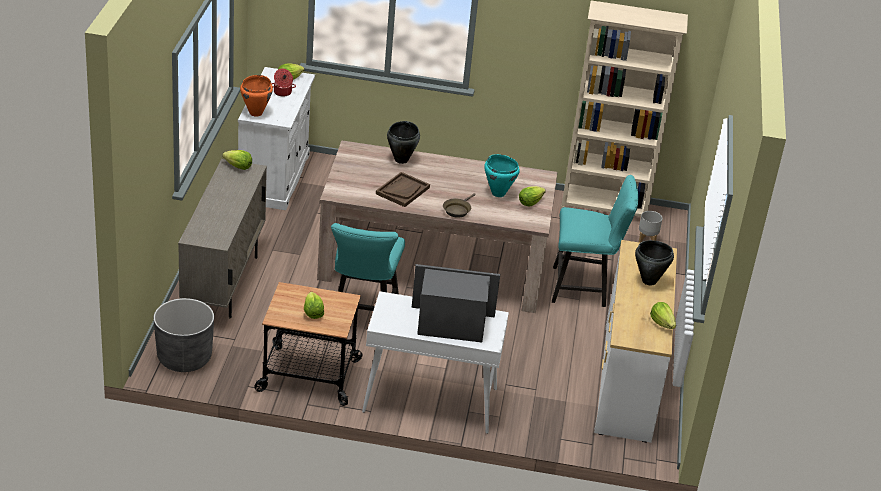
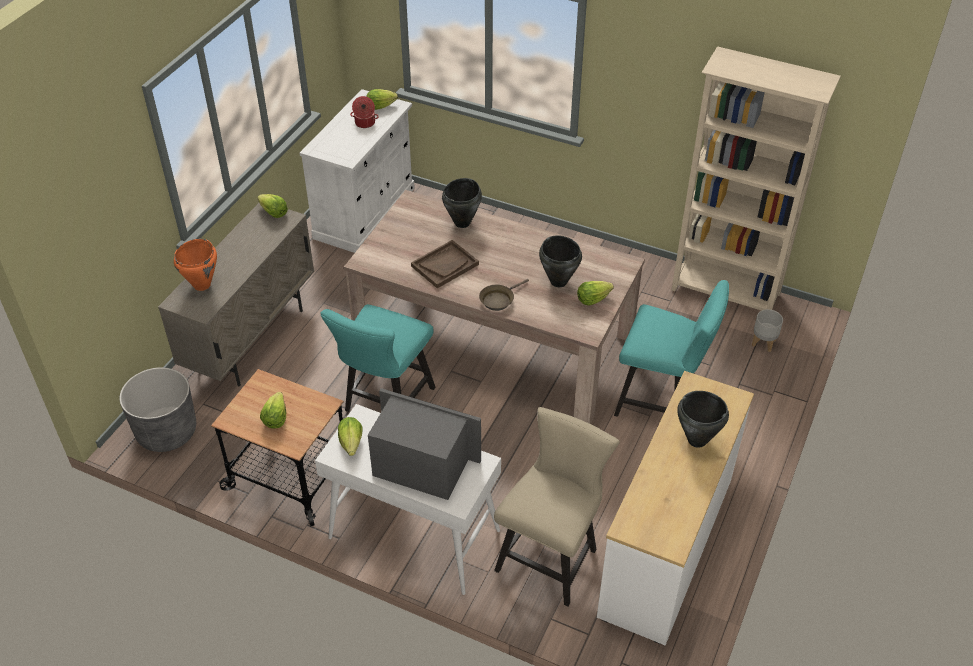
camera: 20 degrees right, 10 degrees up
(256, 113) = (323, 146): orange cooking pot -> orange cooking pot (202, 285)
(498, 193) = (558, 281): turquoise cooking pot -> black cooking pot
(543, 399) = (551, 555): none -> beige chair
(662, 323) = (689, 511): lettuce -> lettuce (351, 443)

